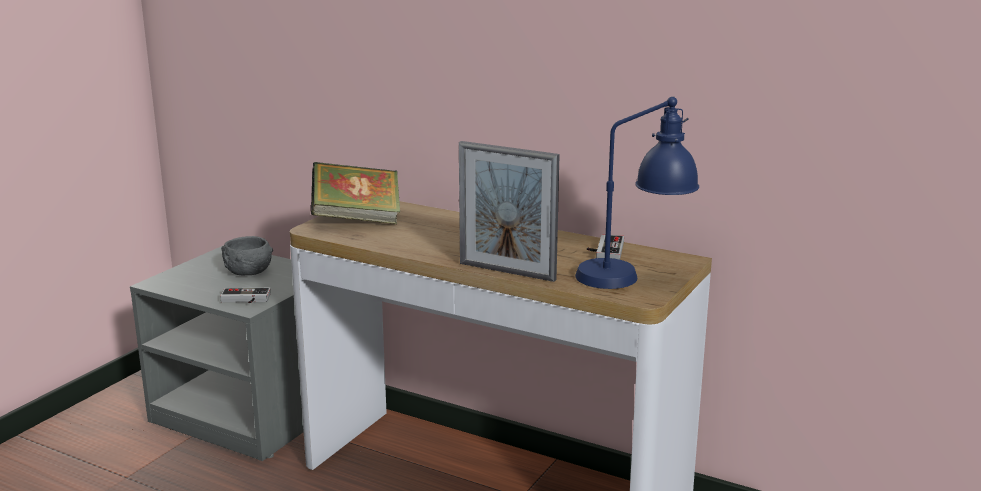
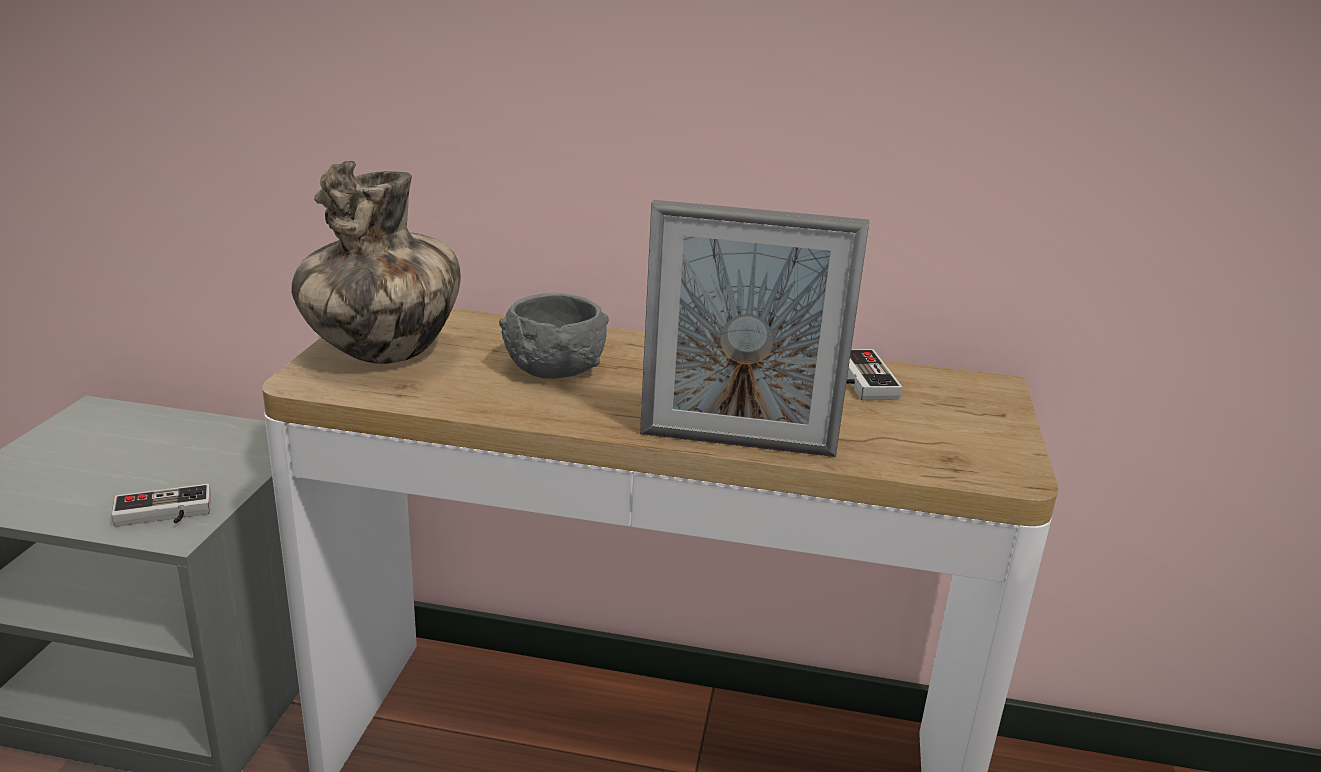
camera: 20 degrees left, 5 degrees up
(248, 271) = (149, 449): grey bowl -> grey bowl (555, 368)
(357, 220) = (384, 352): book -> vase
(634, 278) = (955, 432): blue table lamp -> none

